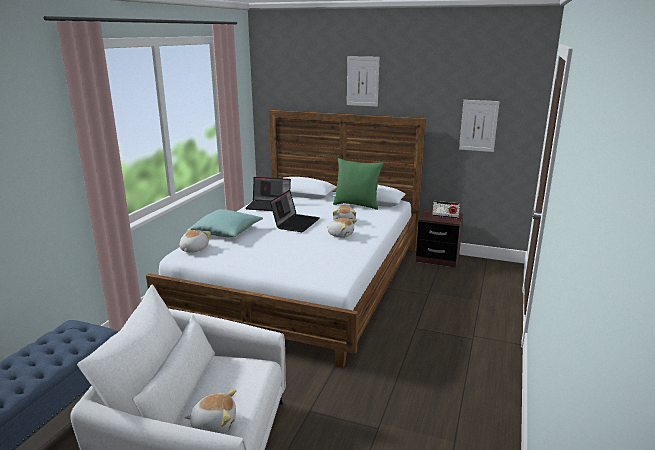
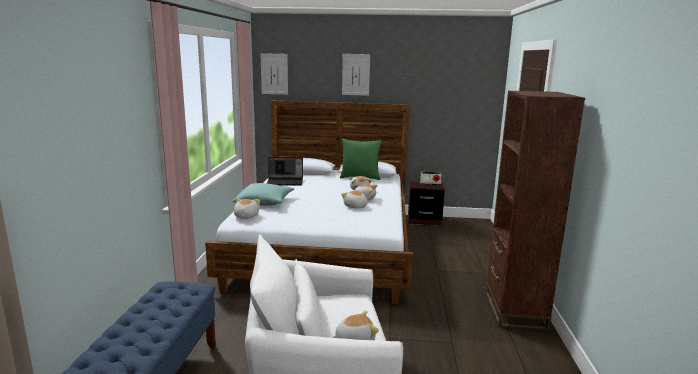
camera: 15 degrees left, 5 degrees down
(295, 223) = (320, 192): laptop -> none
(321, 245) = (355, 207): none -> plush toy
(478, 125) = (452, 109): picture -> picture (274, 74)
(482, 396) = (514, 310): none -> brown bookcase

